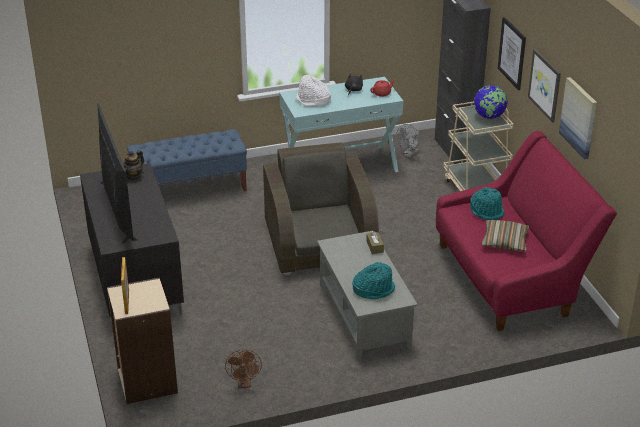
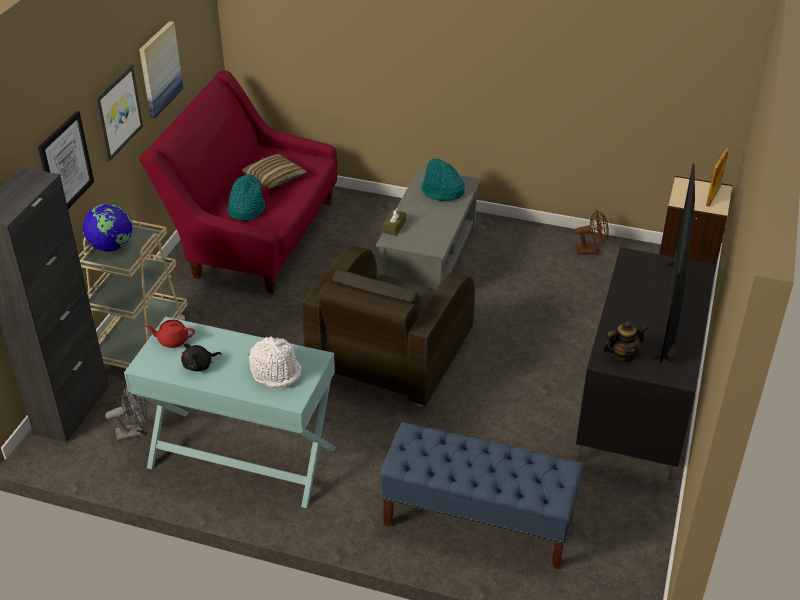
camera: 145 degrees left, 5 degrees up
(244, 383) = (591, 251): brown fan -> brown fan turned 60 degrees clockwise

